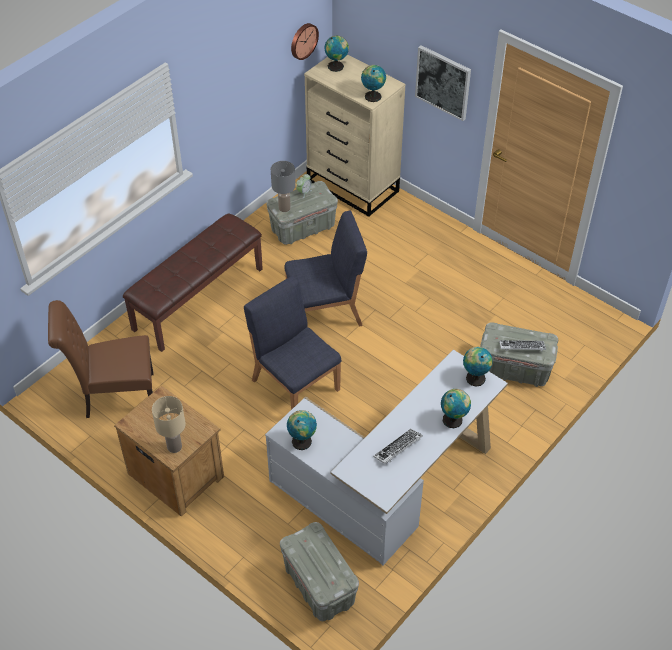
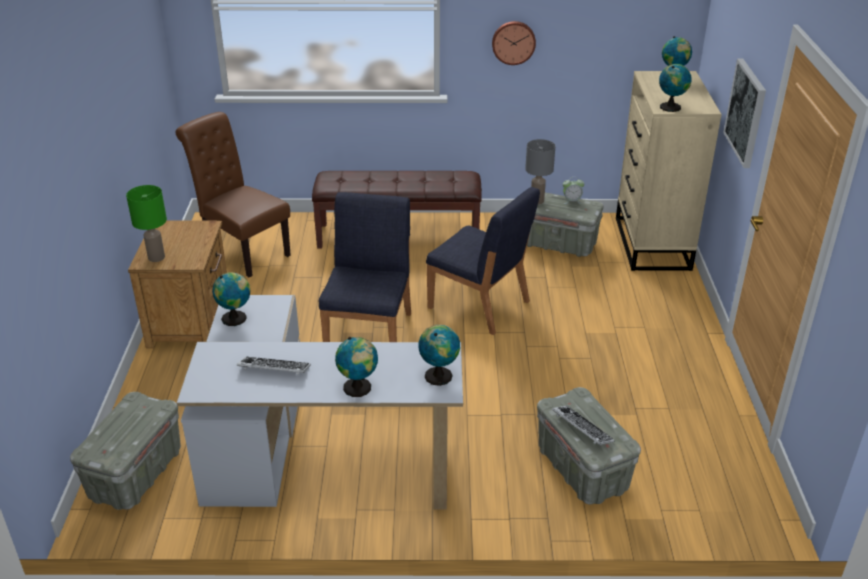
camera: 50 degrees right, 15 degrees down
(174, 446) = (157, 257): beige table lamp -> green table lamp
(303, 40) = (650, 34): wall clock -> wall clock (513, 42)

